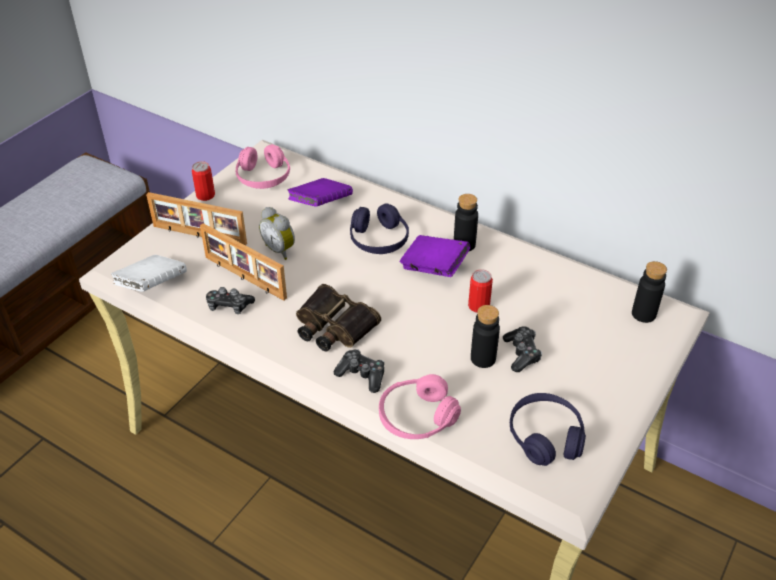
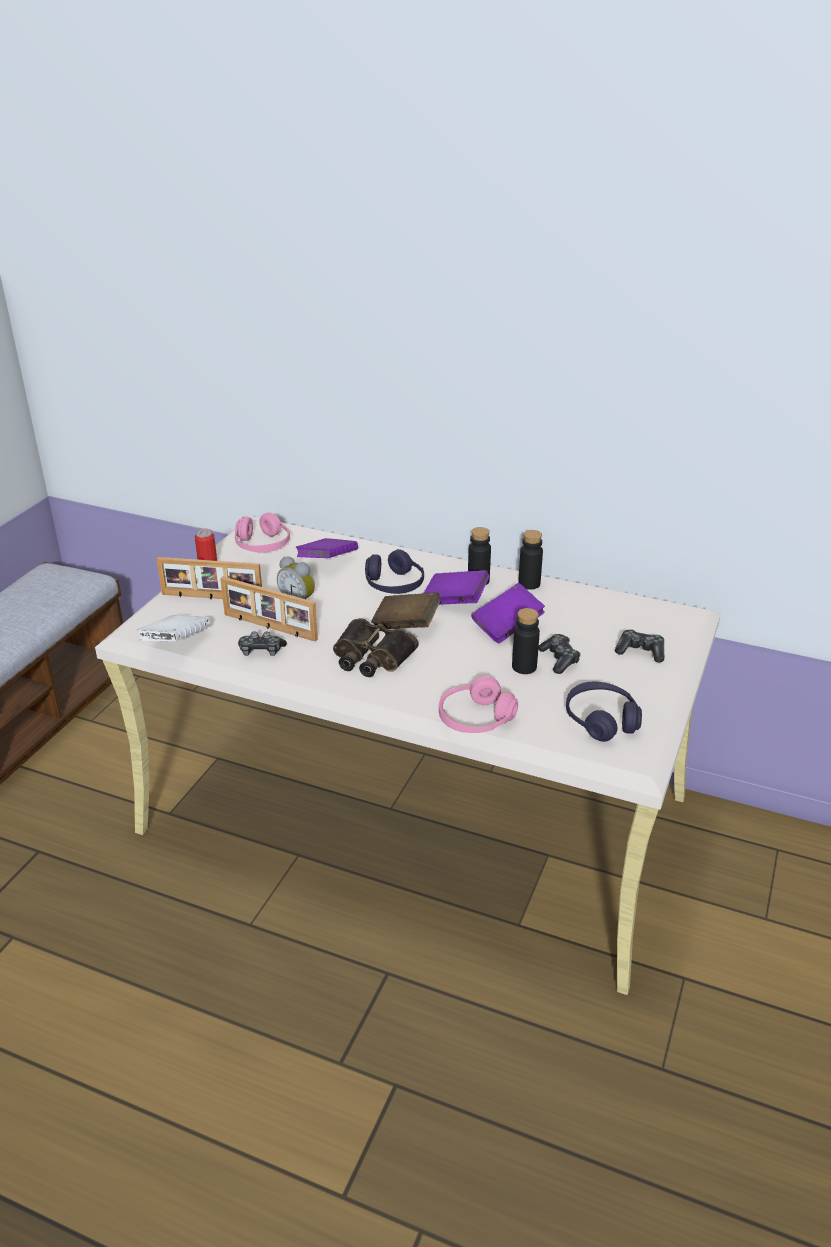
camera: 10 degrees left, 10 degrees down
(362, 375) = (412, 692): game controller -> game controller (640, 651)
(378, 291) = (406, 625): none -> brown book
(478, 306) = (507, 627): can -> purple book
(643, 314) = (662, 618): black bottle -> black bottle (529, 584)

